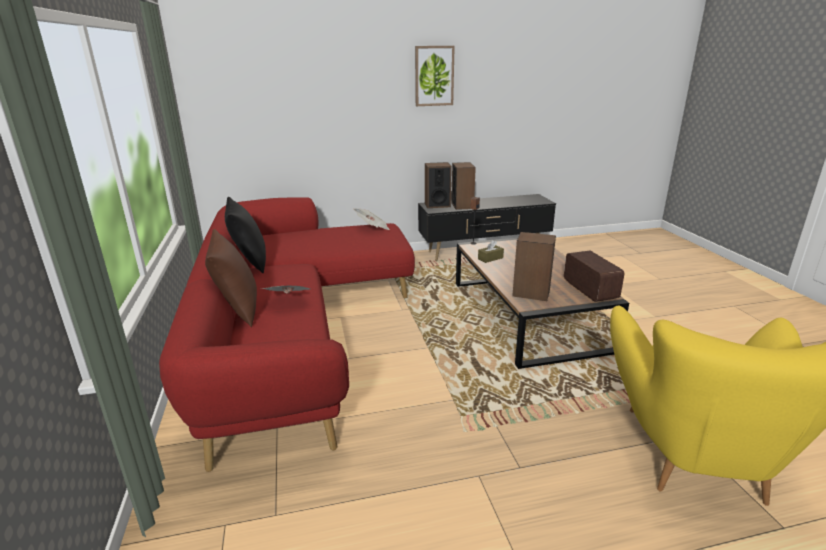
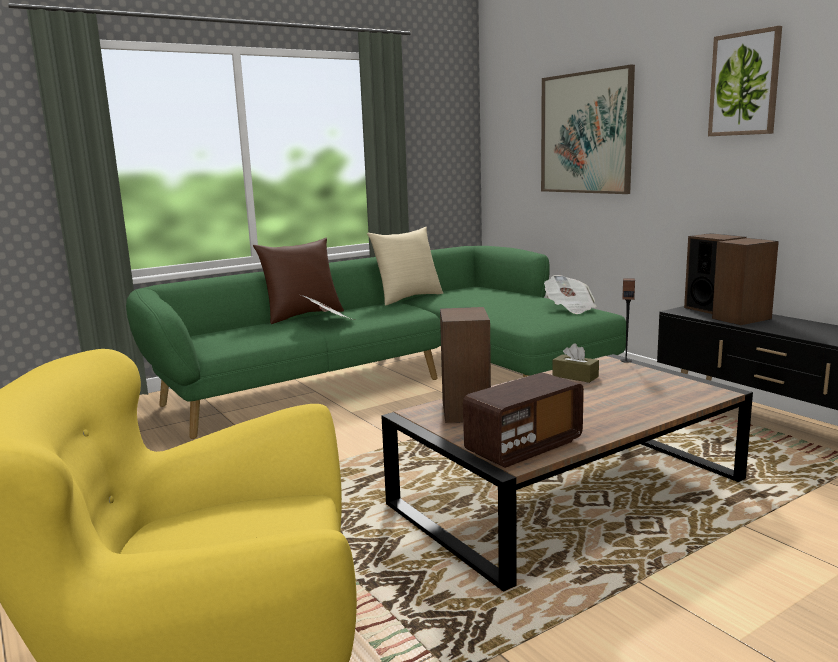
camera: 70 degrees right, 10 degrees down
(250, 262) = (407, 298): black pillow -> beige pillow
(296, 327) = (396, 379): red sofa -> green sofa
(314, 103) = (586, 133): none -> picture

